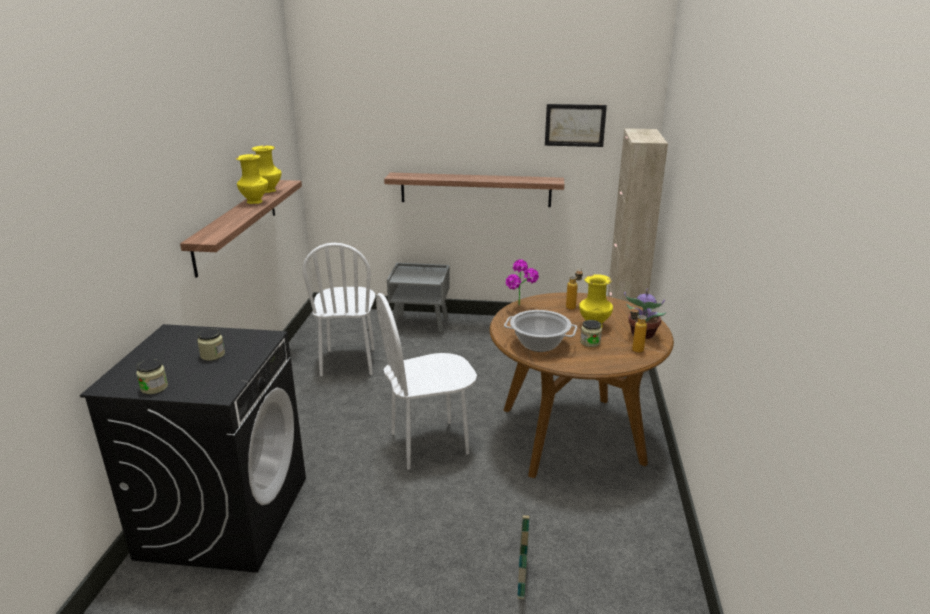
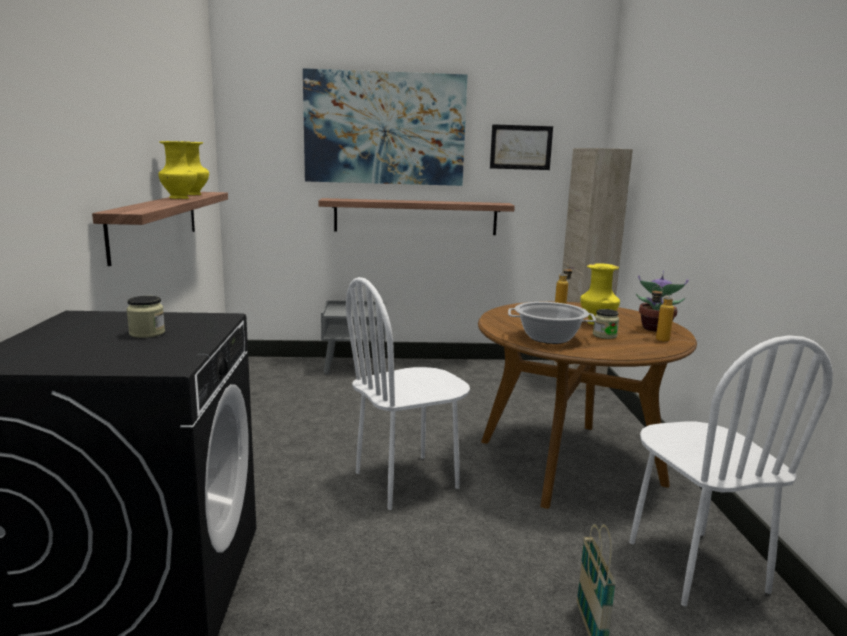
camera: 10 degrees left, 10 degrees down
(154, 387) = (63, 363): jar -> none
(348, 362) = (281, 405): white chair -> white chair (695, 566)
(445, 109) = (385, 128): none -> picture
(521, 307) = (505, 312): potted plant -> none

